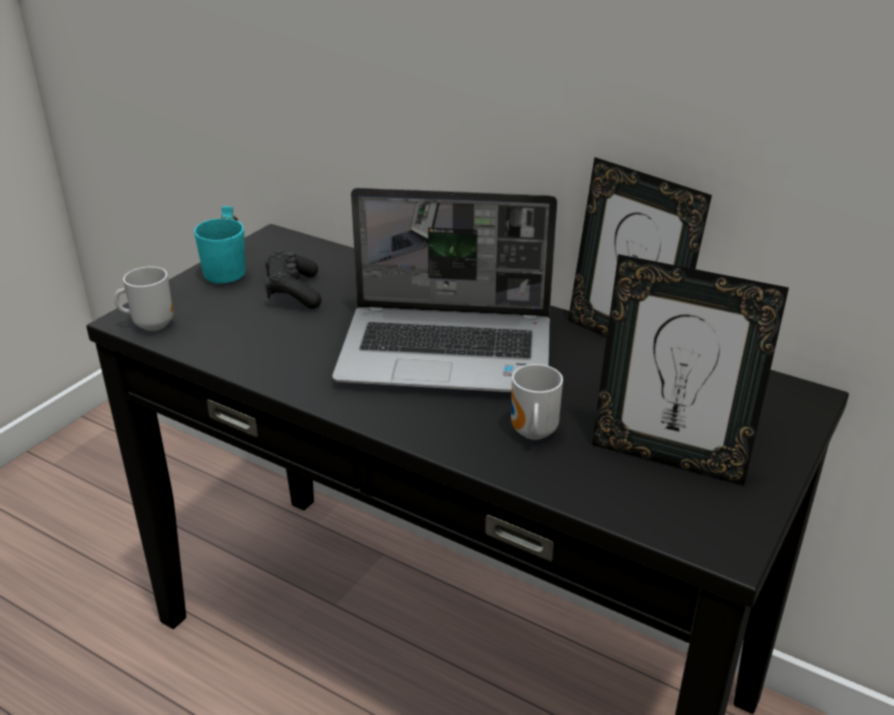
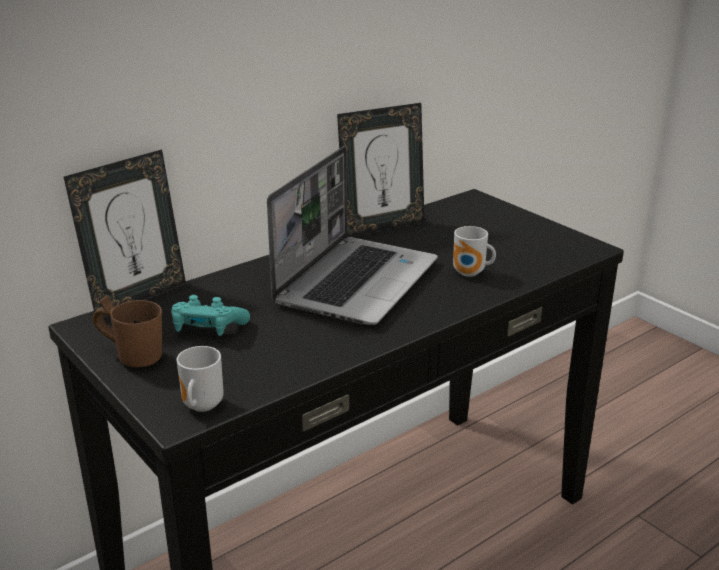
camera: 70 degrees left, 5 degrees down
(232, 272) = (135, 354): turquoise mug -> brown mug
(293, 292) = (207, 329): black game controller -> turquoise game controller
(669, 457) = (512, 242): picture frame -> picture frame (137, 296)

